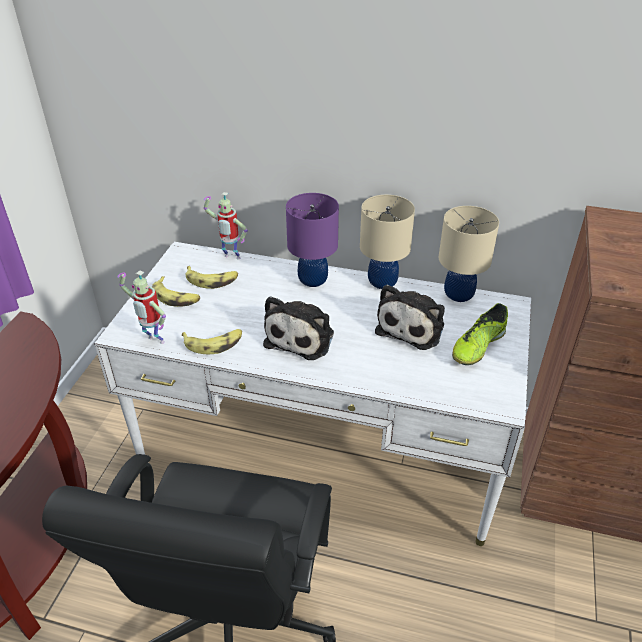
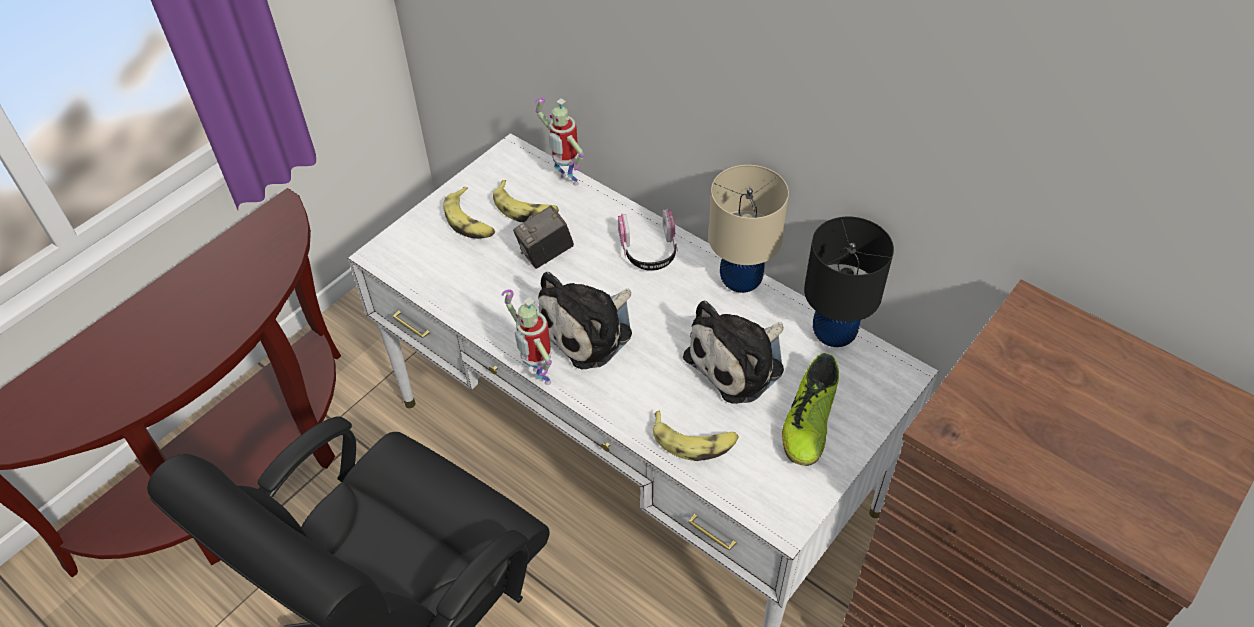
camera: 25 degrees right, 10 degrees up
(153, 341) = (413, 277): toy robot -> toy robot (537, 377)
(214, 343) = (479, 304): banana -> banana (694, 441)
(243, 302) = (545, 254): none -> camera
(312, 282) = (649, 251): purple table lamp -> headphones
(457, 296) = (831, 334): beige table lamp -> black table lamp
(478, 346) = (809, 421): shoe -> shoe turned 45 degrees counterclockwise

